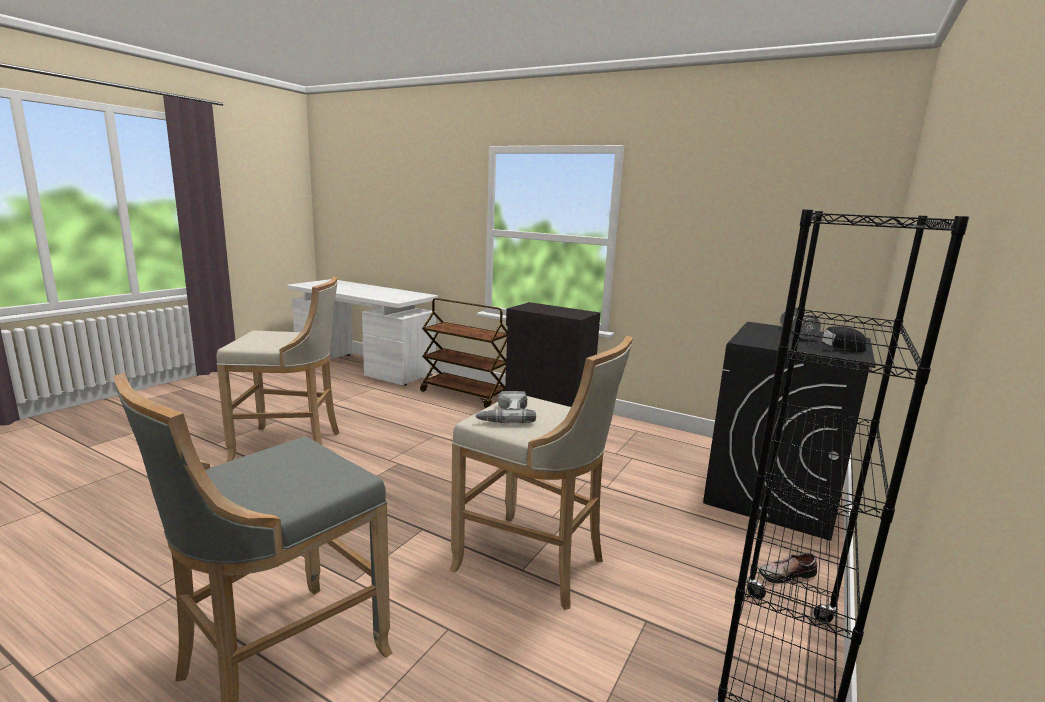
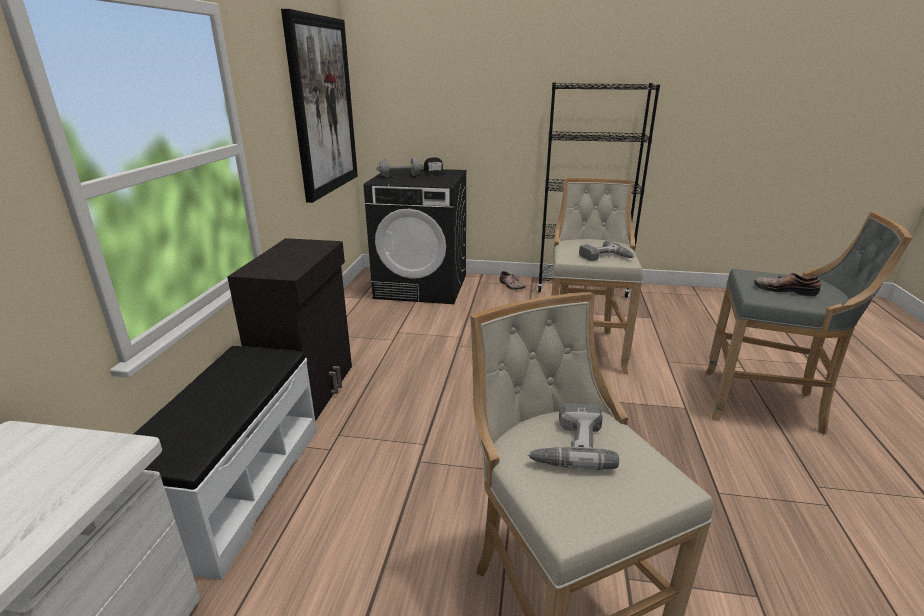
camera: 110 degrees left, 10 degrees up
(279, 471) = (784, 290): none -> shoe
(289, 340) = (568, 445): none -> power drill
(465, 395) = (236, 488): brown cart -> white bench
(786, 236) = (322, 107): none -> picture

